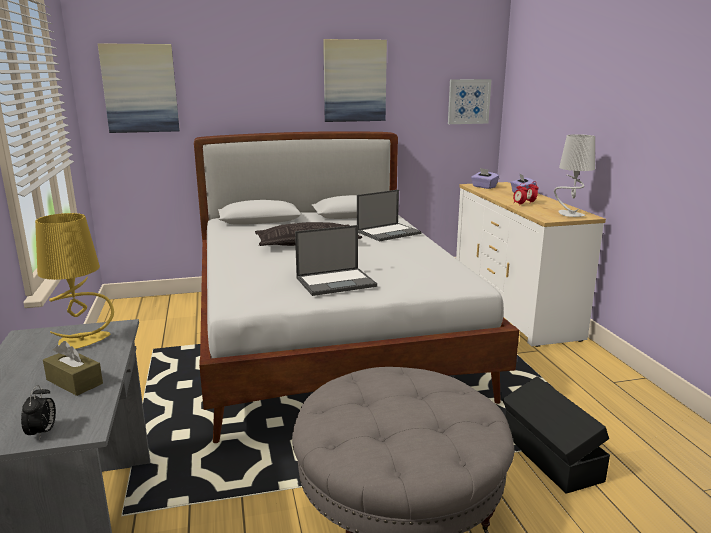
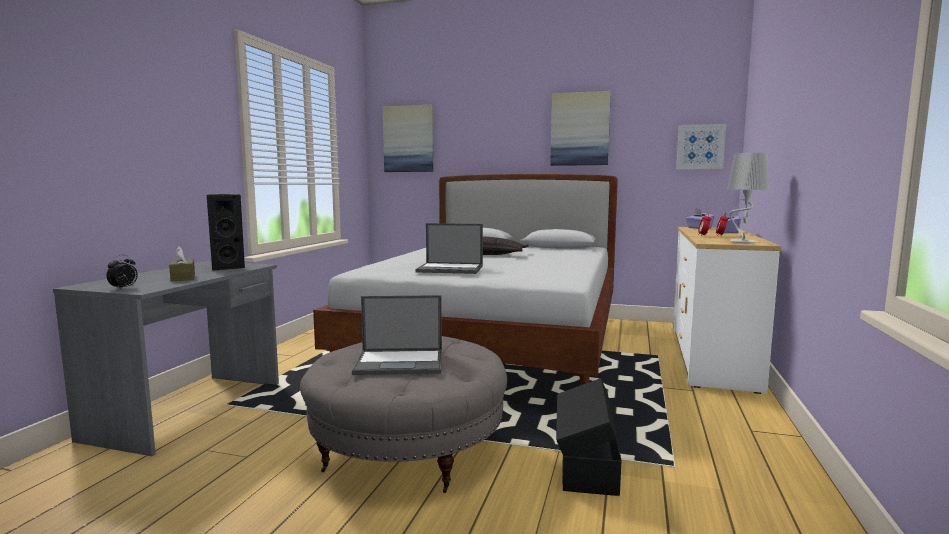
camera: 30 degrees right, 10 degrees down
(83, 341) = (226, 267): yellow table lamp -> black speaker
(389, 232) = (564, 255): laptop -> laptop (401, 362)

